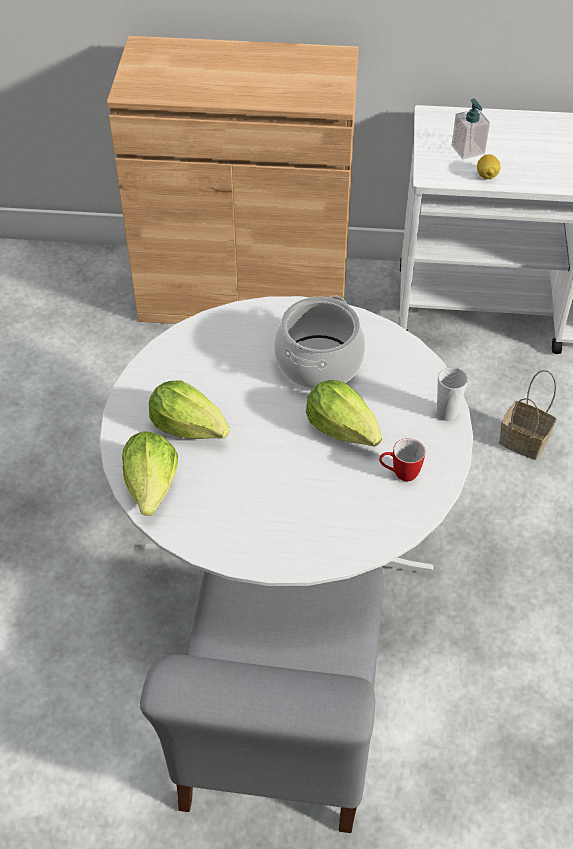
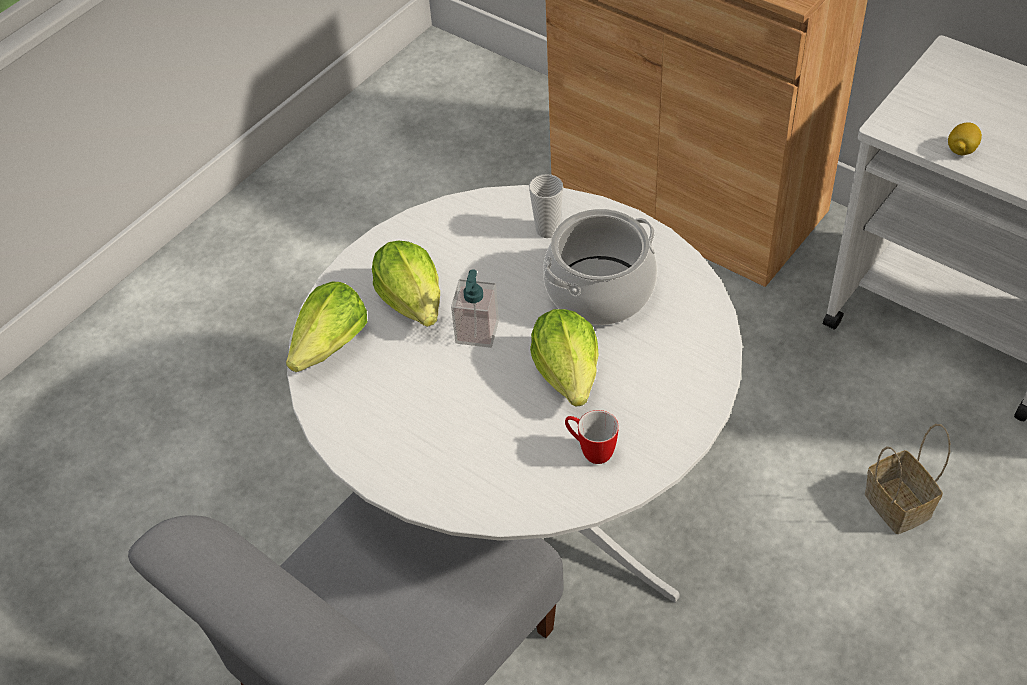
camera: 35 degrees right, 0 degrees up
(446, 413) = (697, 409): cup -> cup (547, 230)
(468, 150) = (963, 110): soap dispenser -> soap dispenser (477, 332)

